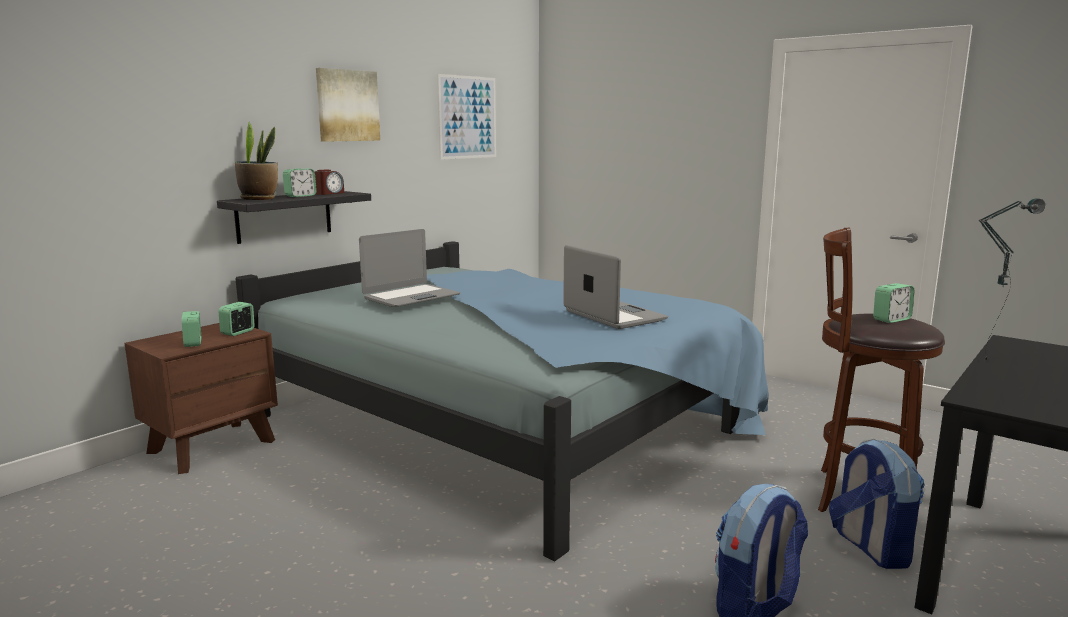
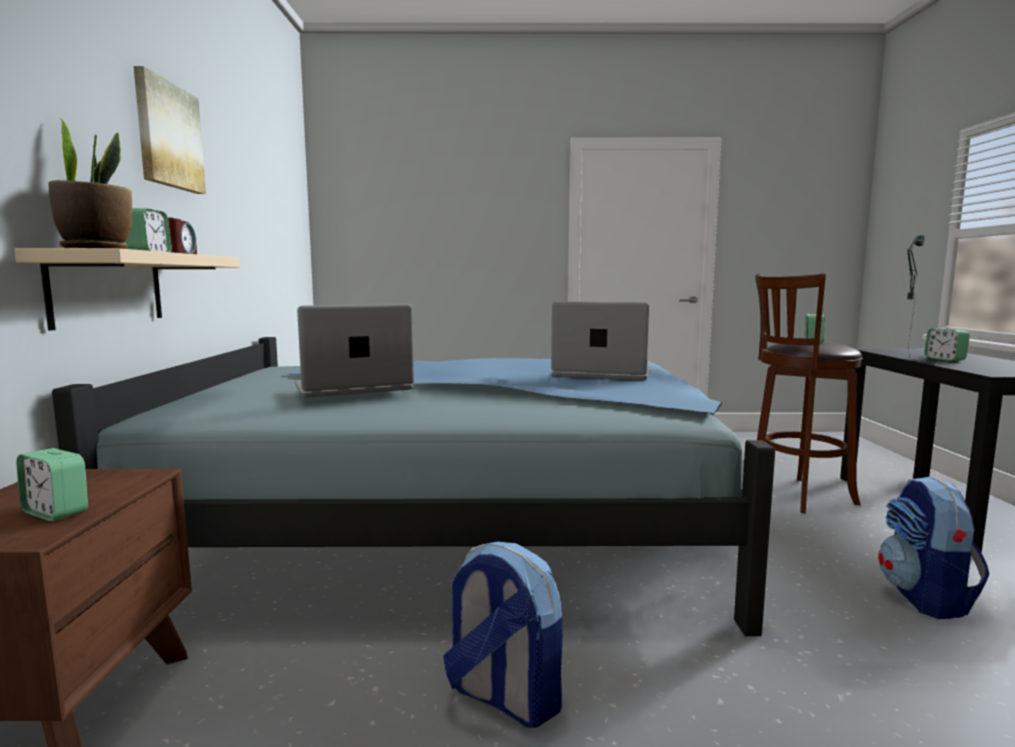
camera: 40 degrees left, 5 degrees down
(238, 332) = (115, 480): alarm clock -> alarm clock (944, 359)
(284, 216) = (108, 288): black shelf -> beige shelf
(411, 297) = (353, 388): laptop -> laptop turned 120 degrees counterclockwise
(467, 117) = (266, 187): picture -> none
(870, 547) = (873, 526): backpack -> backpack (503, 697)

